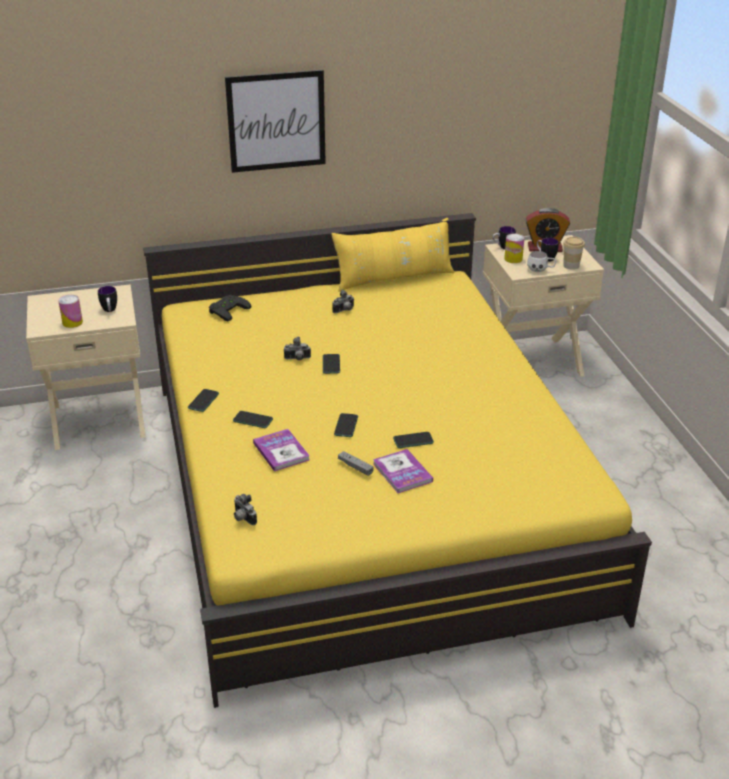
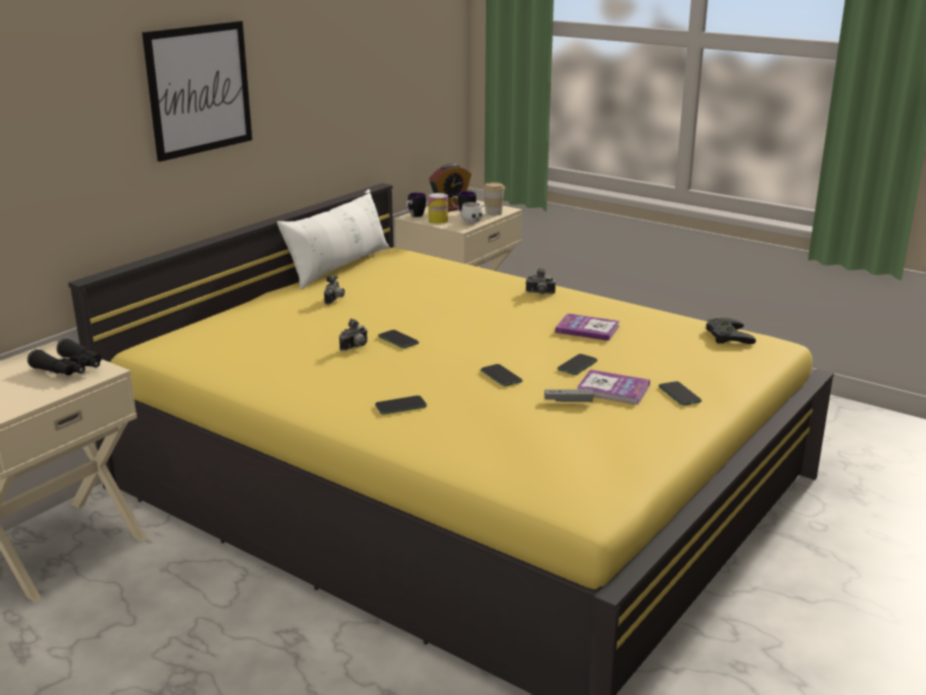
camera: 40 degrees left, 10 degrees down
(72, 322) = (36, 393): can -> none
(109, 311) = (71, 369): mug -> black binoculars
(203, 401) = (316, 411): phone -> phone (679, 394)
(227, 310) = (204, 335): black game controller -> black game controller (725, 335)
(243, 518) = (543, 482): camera -> camera (540, 293)
(281, 451) = (479, 416): book -> book (587, 329)
(394, 278) = (339, 266): yellow pillow -> white pillow

